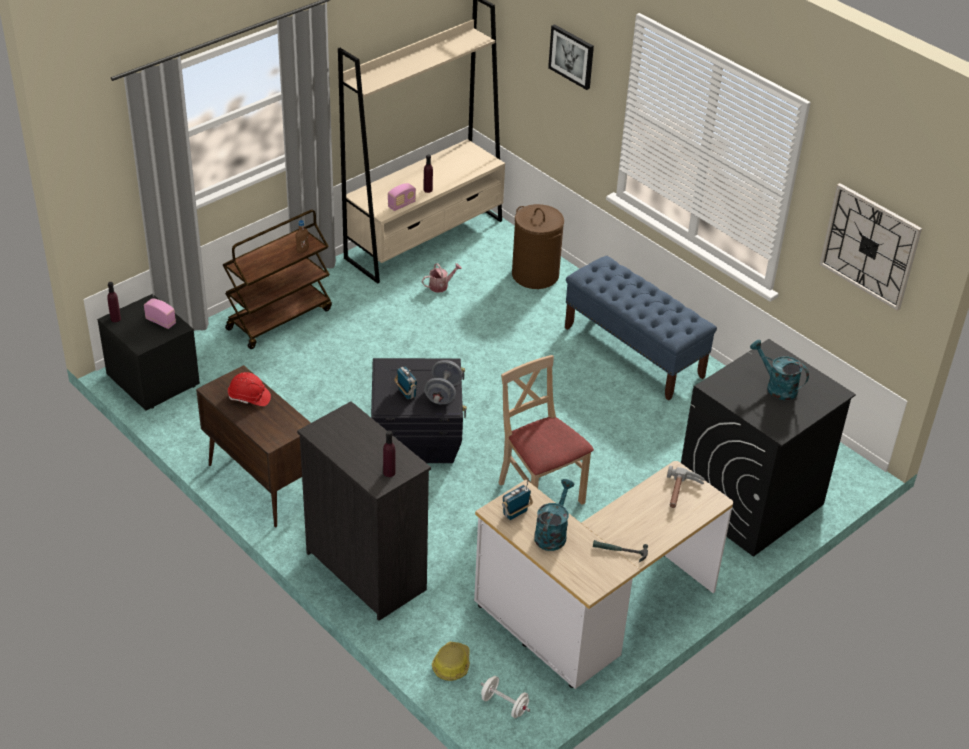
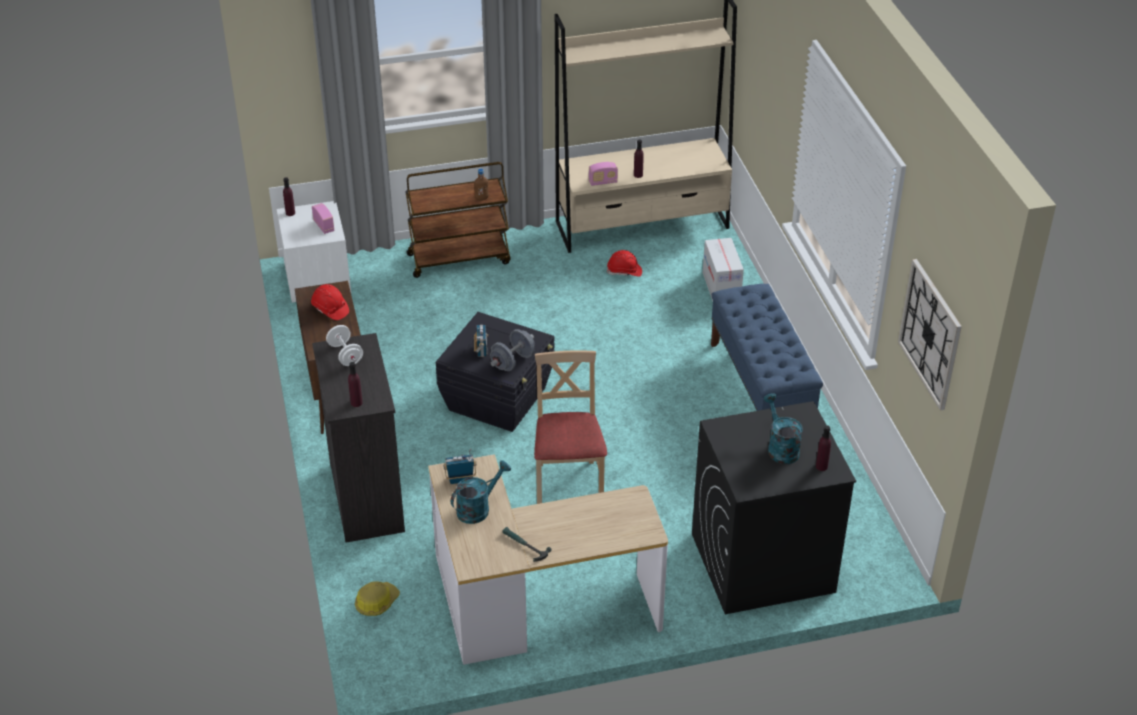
camera: 30 degrees right, 0 degrees up
(151, 379) = (316, 278): black nightstand -> white nightstand
(441, 286) = (624, 271): watering can -> red hard hat
(504, 705) = (394, 653): white dumbbell -> white dumbbell (345, 355)
(535, 275) = (721, 287): brown laundry basket -> cardboard box
(572, 56) = (777, 72): picture -> none
(682, 493) = (626, 516): hammer -> none
(820, 391) = (821, 466): none -> purple bottle

